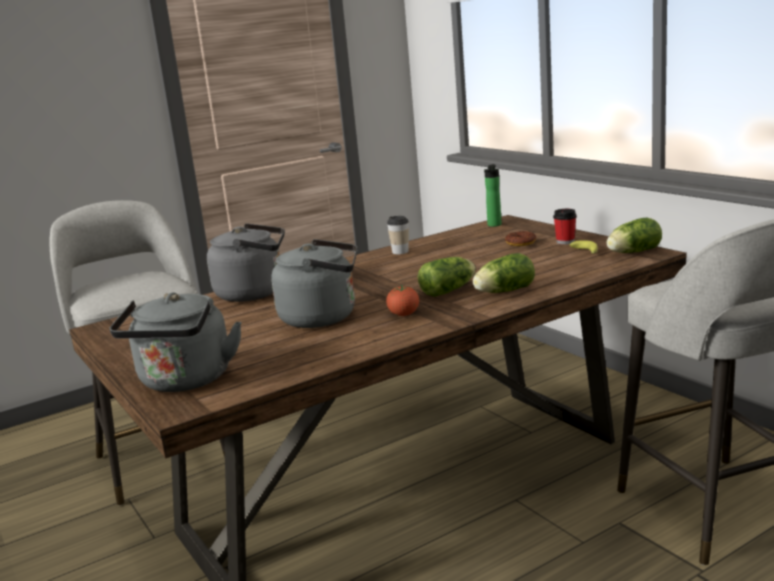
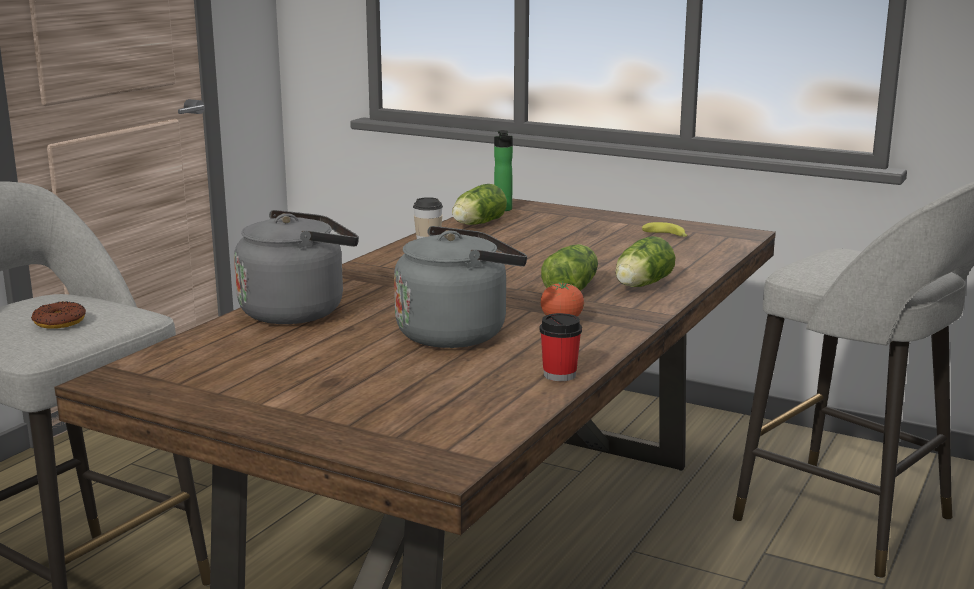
camera: 30 degrees left, 0 degrees up
(185, 382) = (391, 432): grey kettle -> none
(520, 243) = (571, 229): donut -> donut (59, 322)
(565, 242) = (624, 225): cup -> cup (559, 375)
(632, 252) = (719, 234): lettuce -> lettuce (476, 224)

